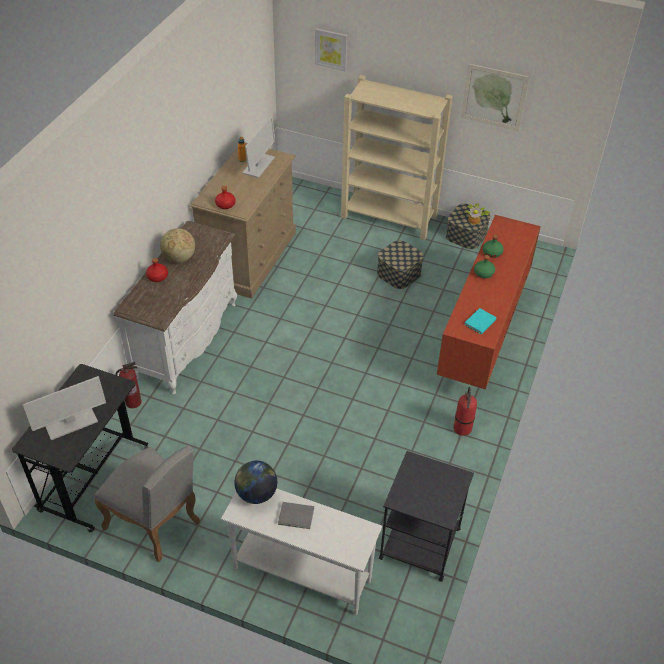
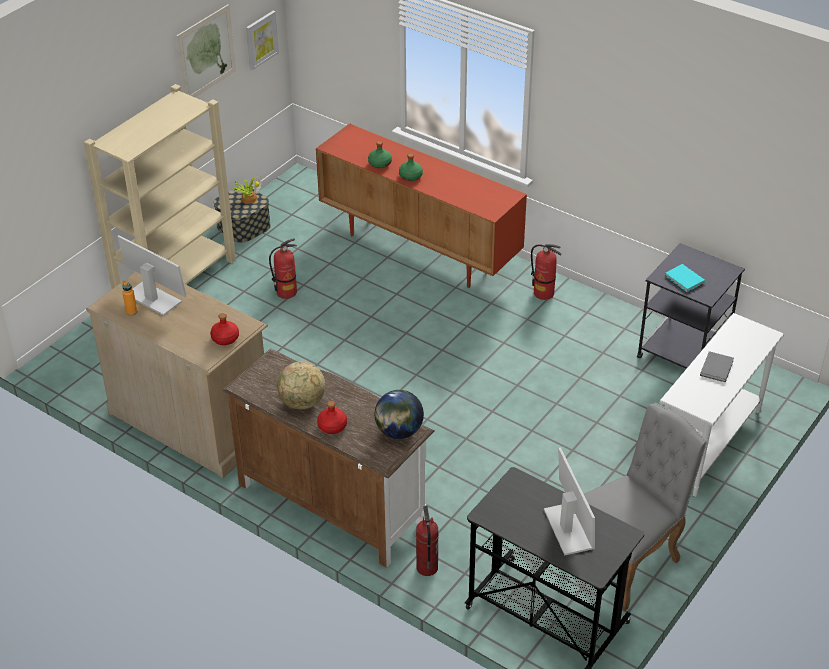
camera: 75 degrees left, 5 degrees down
(256, 494) = (684, 393): globe -> globe (399, 431)
(331, 49) = (41, 139): picture -> picture (261, 39)
(399, 273) = (286, 292): storage box -> fire extinguisher
(479, 322) = (485, 195): turquoise book -> turquoise book (684, 280)

